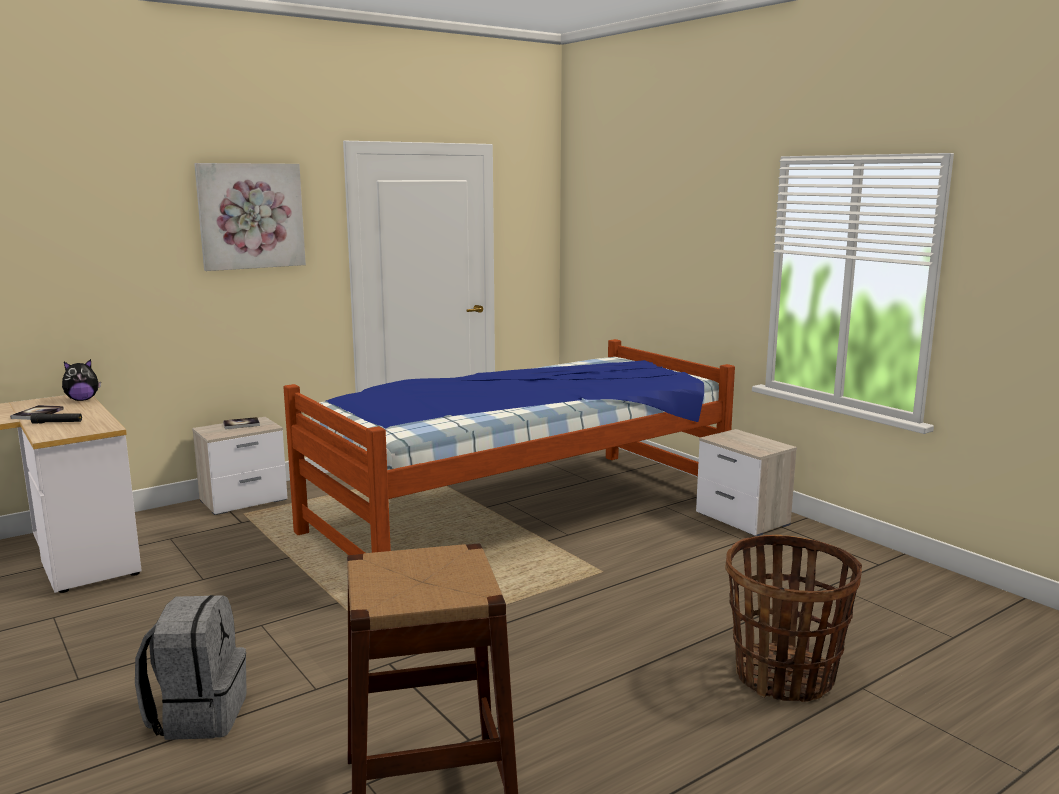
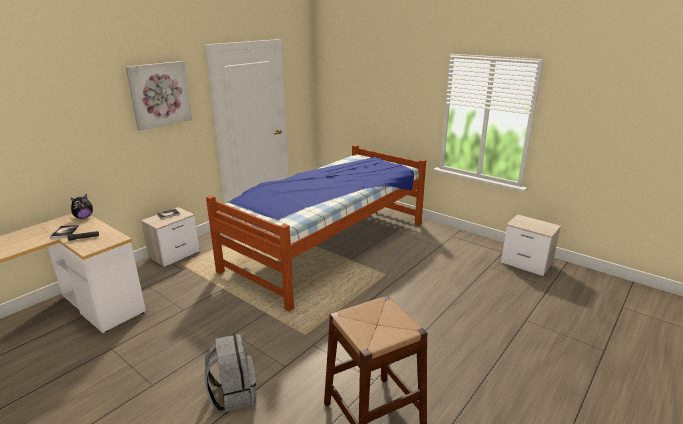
camera: 15 degrees left, 10 degrees up
(743, 519) = (434, 234): nightstand -> nightstand (527, 264)
(784, 676) = (493, 320): basket -> none

